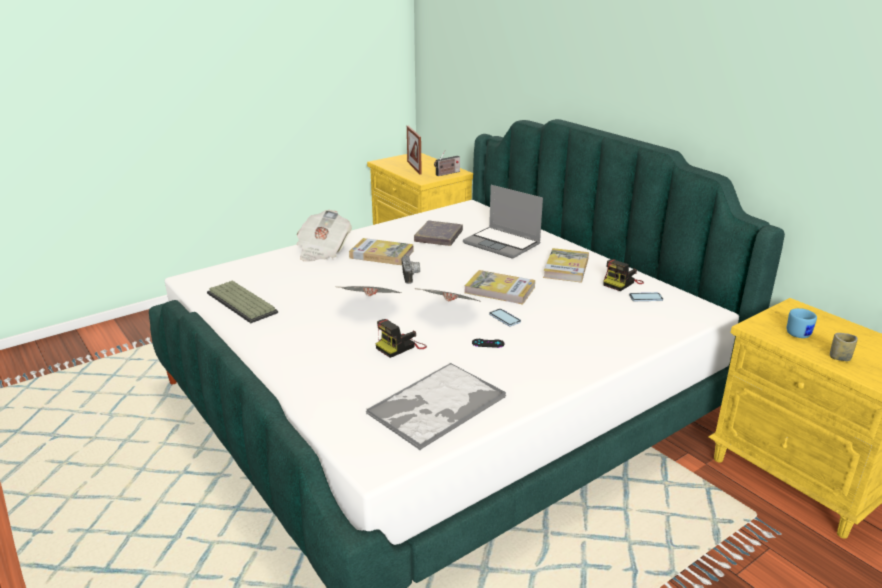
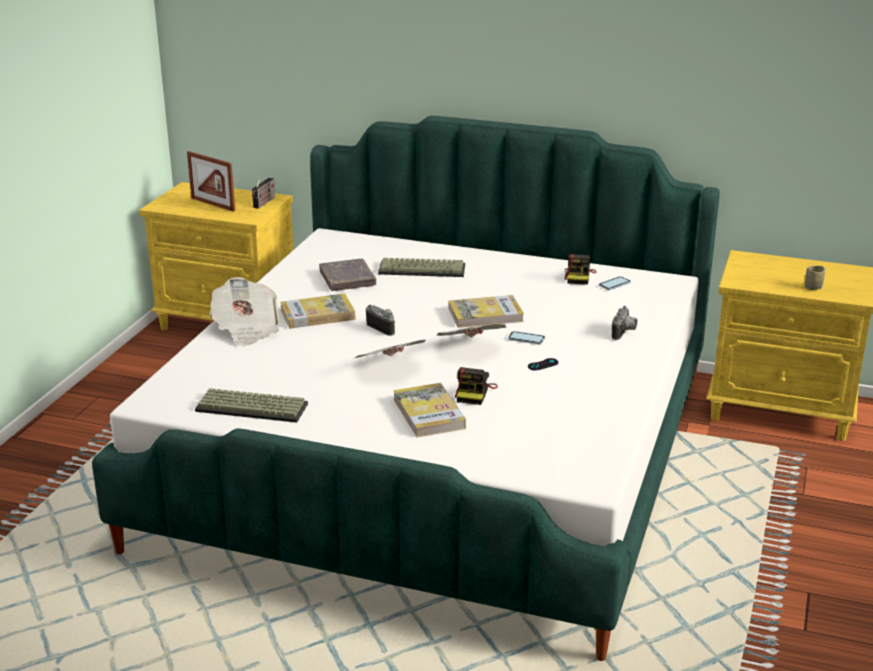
camera: 35 degrees left, 0 degrees up
(436, 406) = (575, 427): tray -> none
(503, 244) = (423, 269): laptop -> keyboard
(566, 268) = (514, 276): book -> book (429, 413)
(597, 341) = (624, 333): none -> camera
(800, 333) = (769, 277): blue mug -> none

